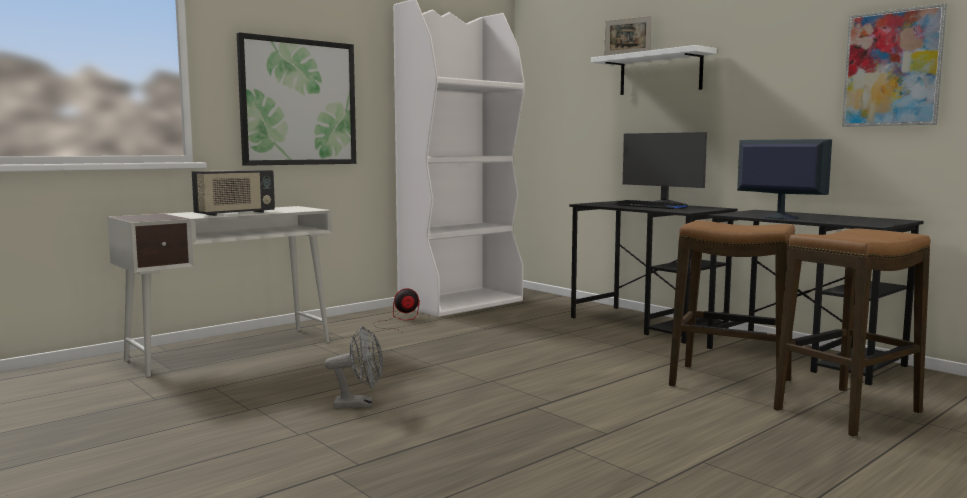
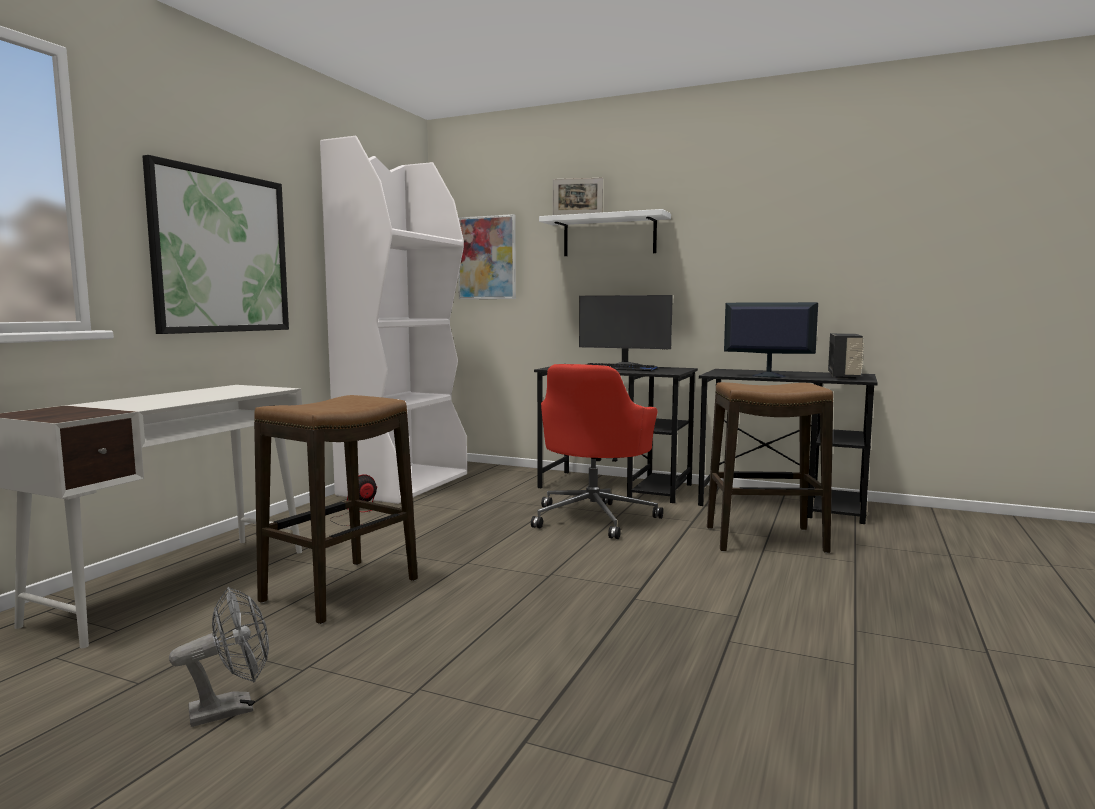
camera: 25 degrees left, 0 degrees up
(235, 213) = (184, 400): radio -> radio (844, 376)
(360, 404) = (441, 633): grey fan -> grey fan (232, 708)
(588, 346) = (594, 518): none -> red office chair
(847, 412) = (885, 553): stool -> stool (340, 591)
(892, 68) = (844, 239): picture -> picture (487, 258)

